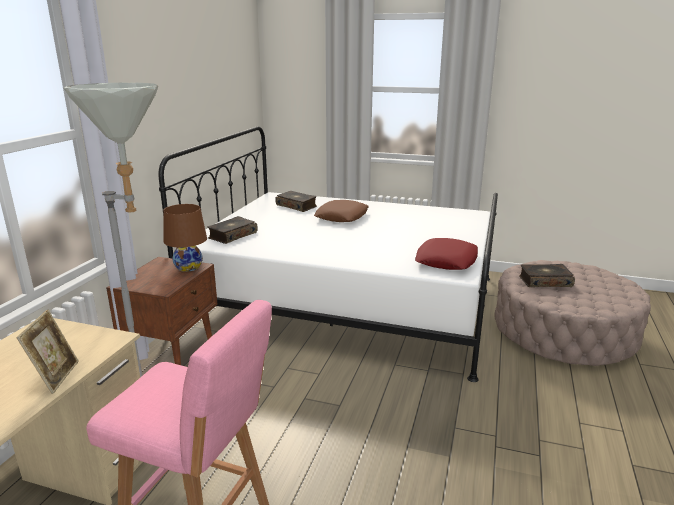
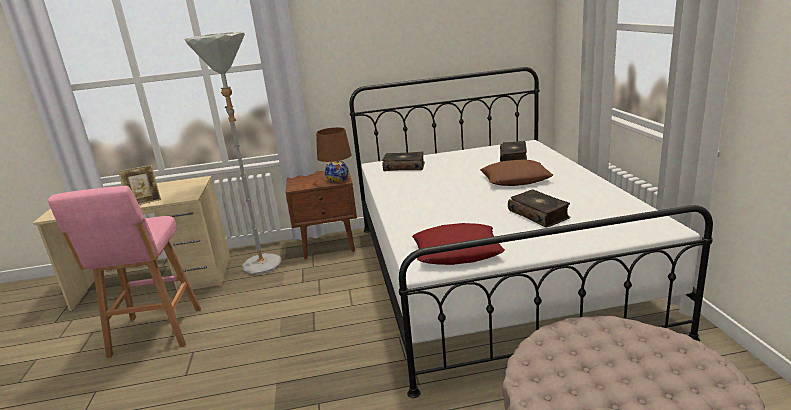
camera: 65 degrees right, 0 degrees up
(544, 281) = (593, 352): book -> book (539, 215)

